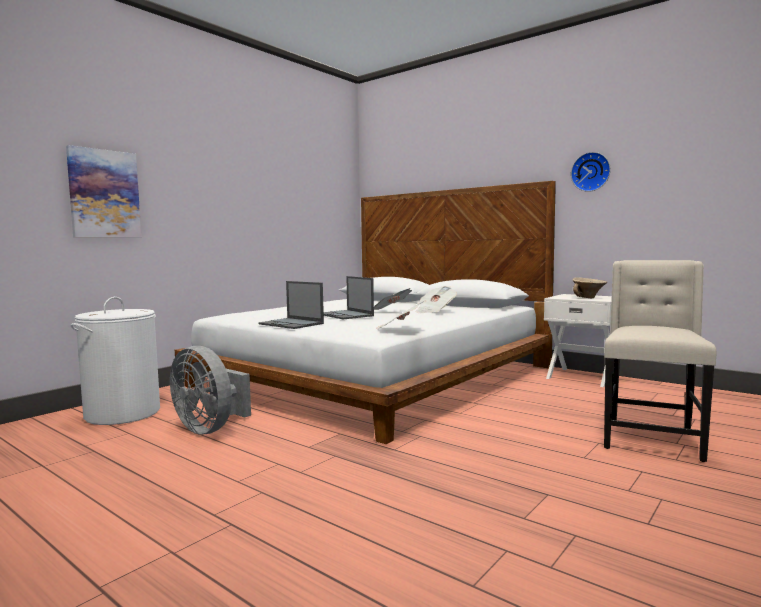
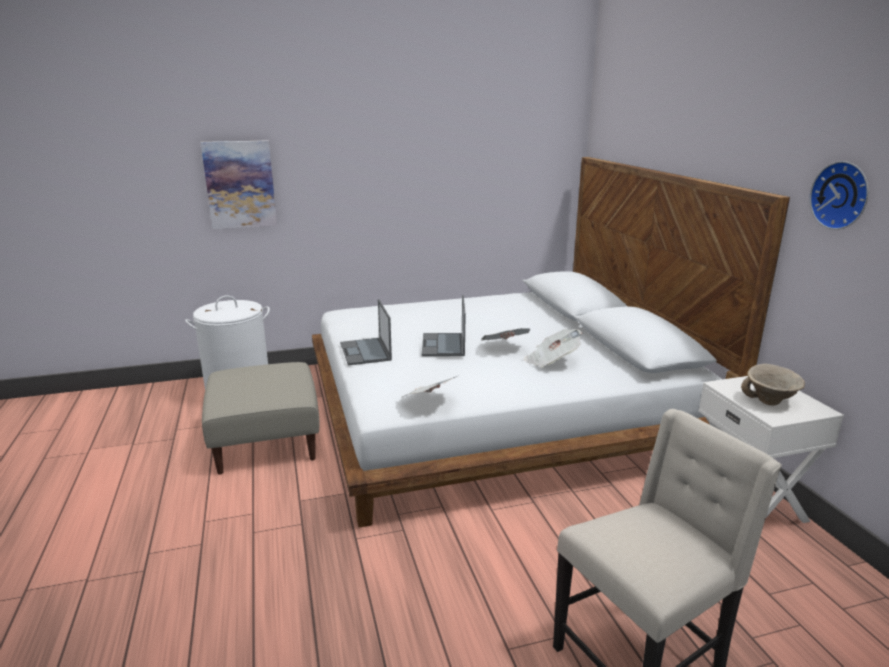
camera: 35 degrees right, 15 degrees up
(210, 428) = (267, 442): grey fan -> beige ottoman

